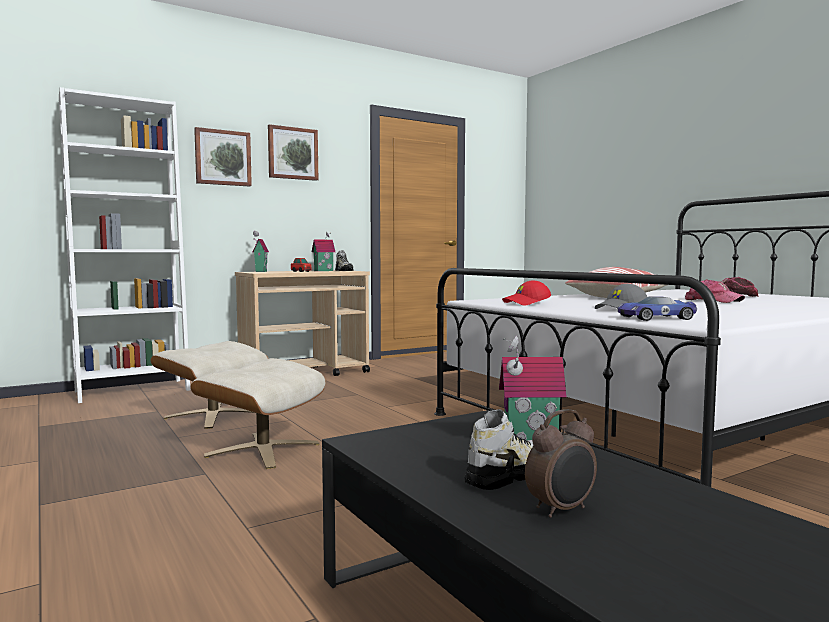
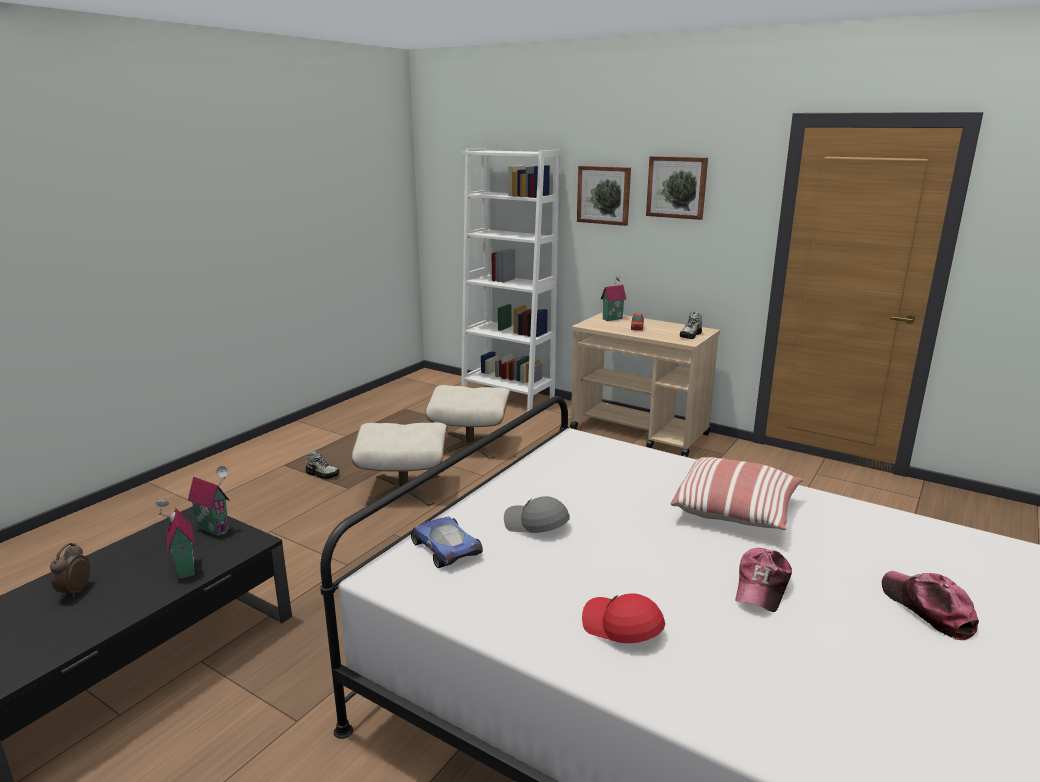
camera: 65 degrees right, 15 degrees up
(323, 271) = (670, 330): toy house -> toy house (215, 528)
(507, 475) = (130, 568): shoe -> shoe (322, 474)
(526, 303) = (566, 467): red cap -> red cap (621, 627)
(562, 510) = (74, 591): alarm clock -> alarm clock turned 60 degrees clockwise

